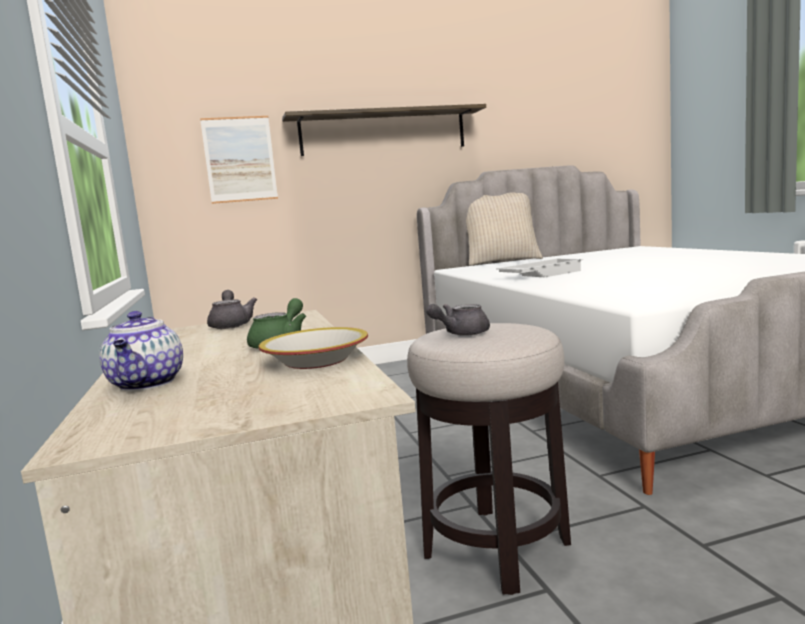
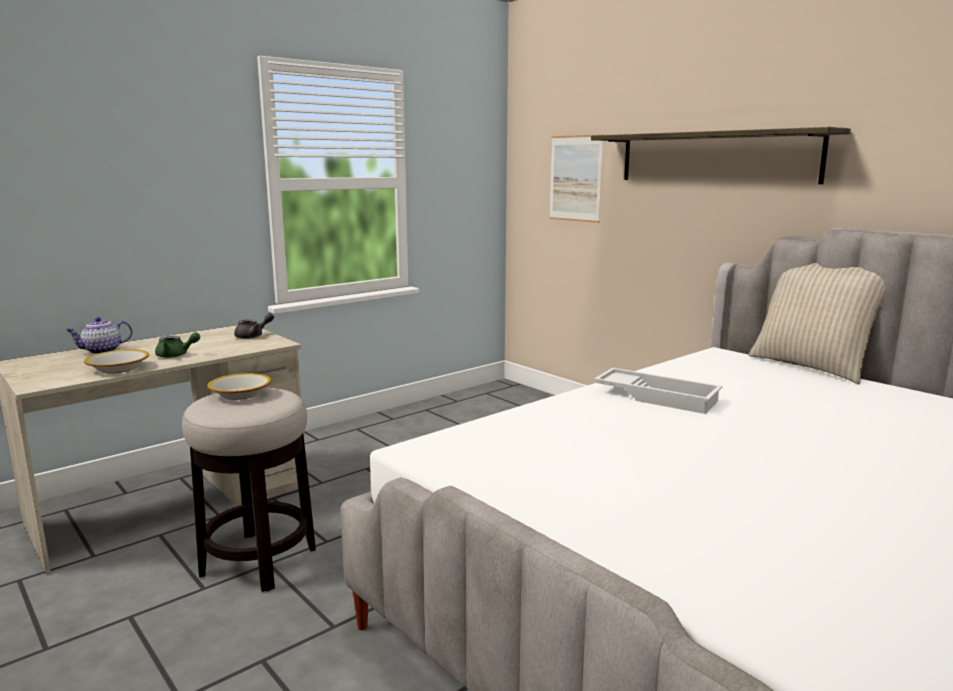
camera: 65 degrees right, 5 degrees up
(460, 333) = (240, 394): grey teapot -> bowl

